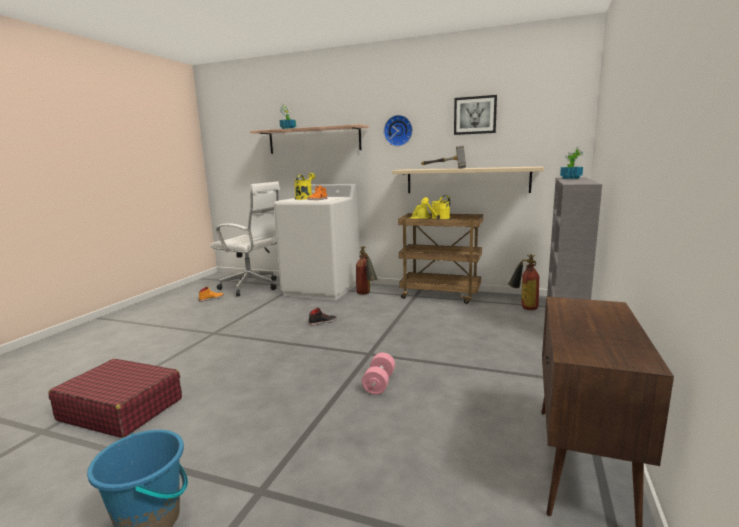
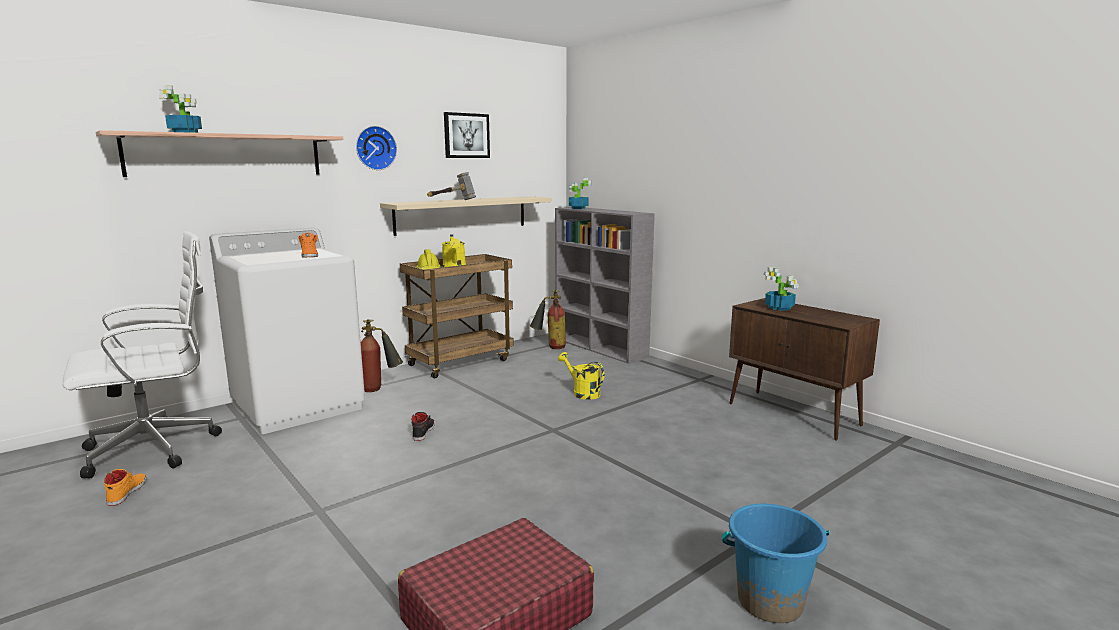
camera: 60 degrees left, 0 degrees up
(305, 198) = (265, 257): yellow watering can -> yellow watering can (582, 393)
(379, 383) = (623, 442): pink dumbbell -> none
(585, 314) = (780, 308): none -> potted plant

